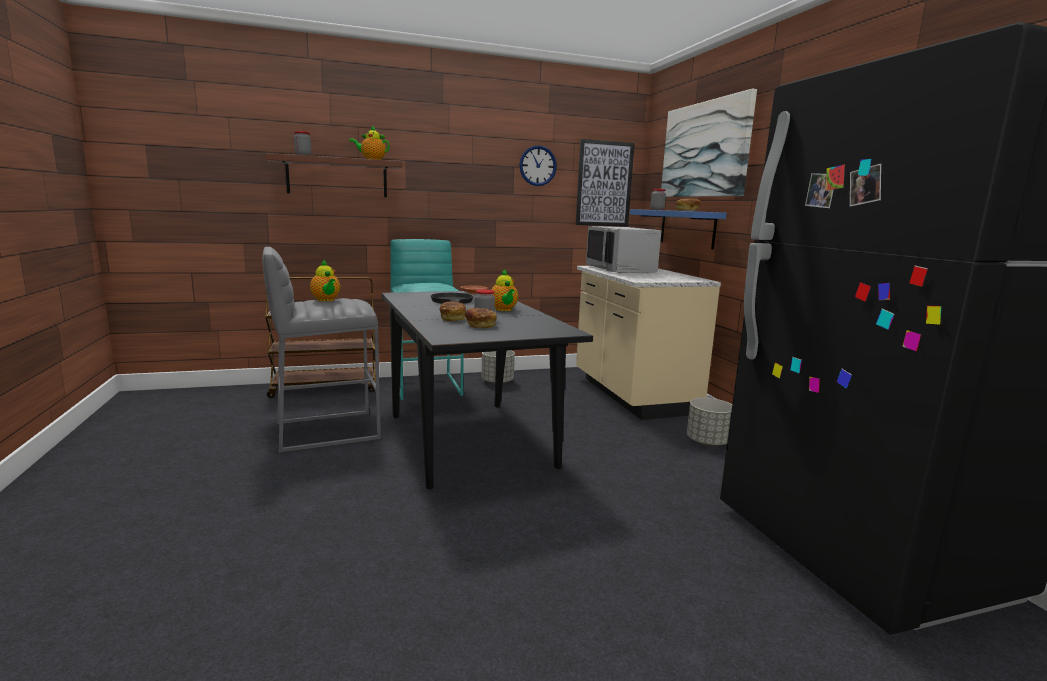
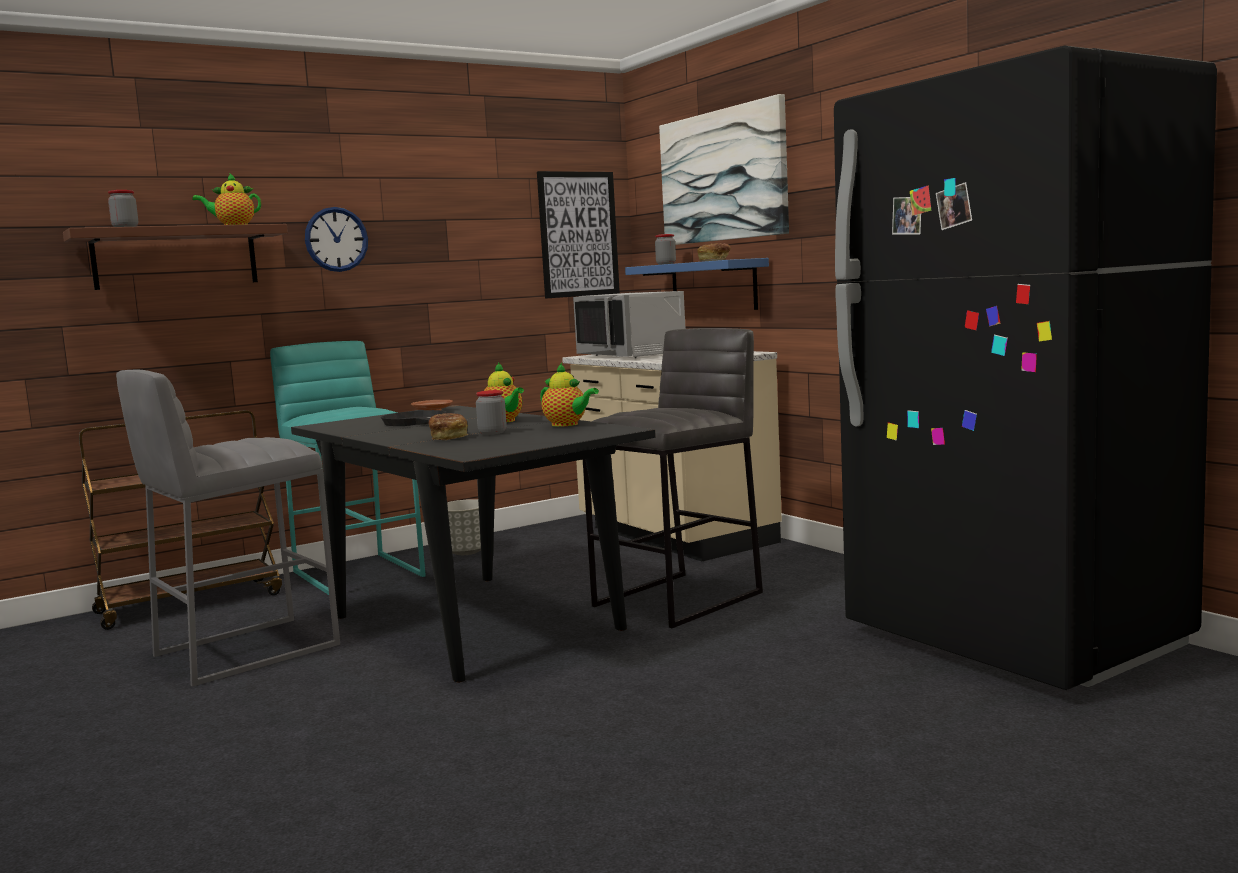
camera: 15 degrees left, 5 degrees down
(326, 300) = (229, 442): teapot -> teapot (567, 425)
(480, 325) = (496, 438): bread -> none
(537, 166) = (480, 215): wall clock -> wall clock (336, 239)
(610, 449) = (680, 599): none -> grey stool
(708, 442) = (801, 570): grey planter -> none

